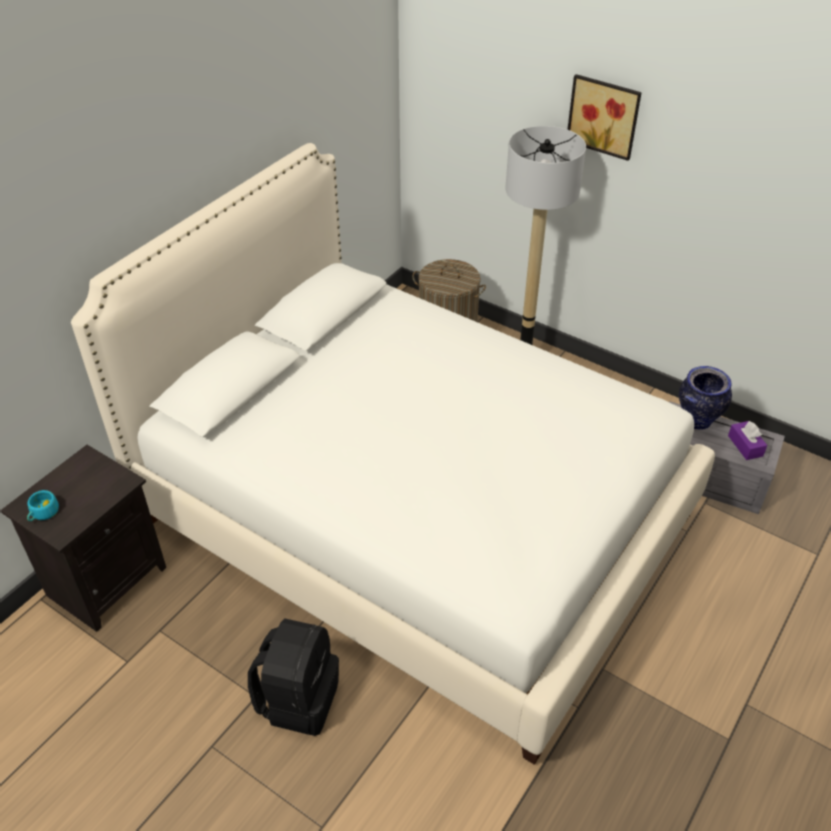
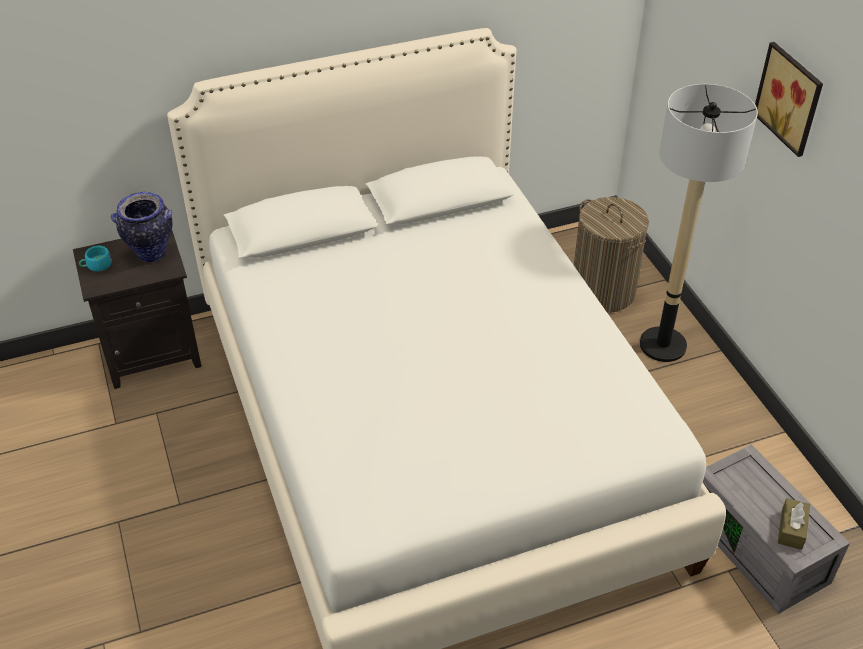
camera: 35 degrees right, 0 degrees up
(298, 699) = (207, 525): black backpack -> none
(697, 422) = (760, 479): vase -> vase (151, 254)
(745, 446) = (791, 529): purple tissue box -> brown tissue box

